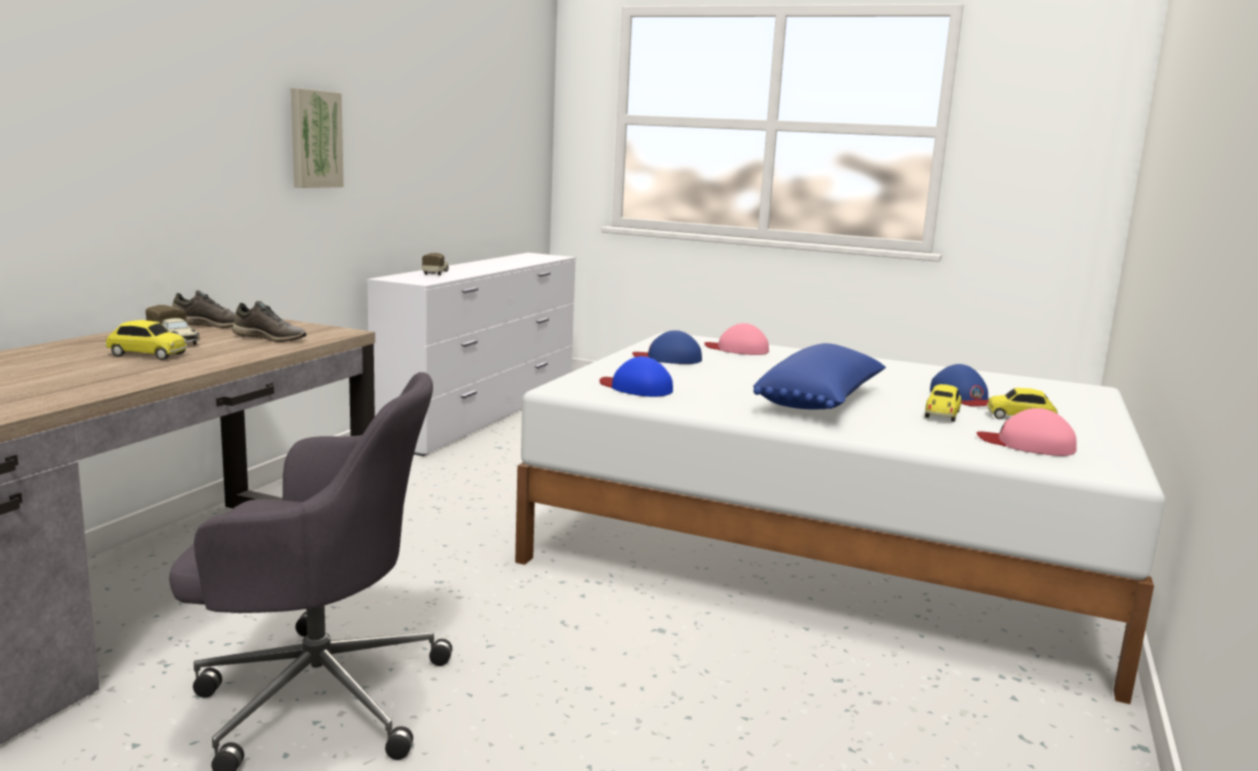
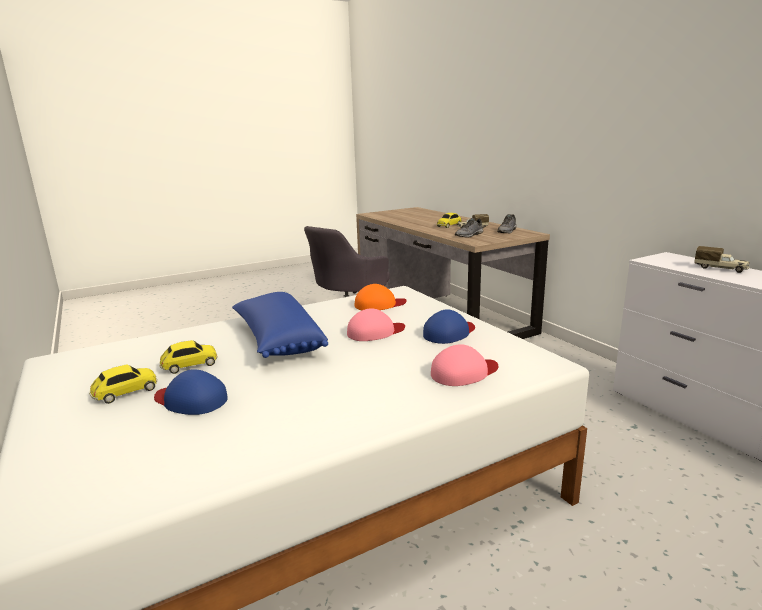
camera: 130 degrees right, 5 degrees up
(314, 139) = (640, 139): picture -> none
(636, 388) = (379, 304): blue cap -> orange cap
(942, 415) = (189, 365): toy car -> toy car turned 90 degrees counterclockwise
(1027, 444) = (114, 361): pink cap -> pink cap (375, 332)

